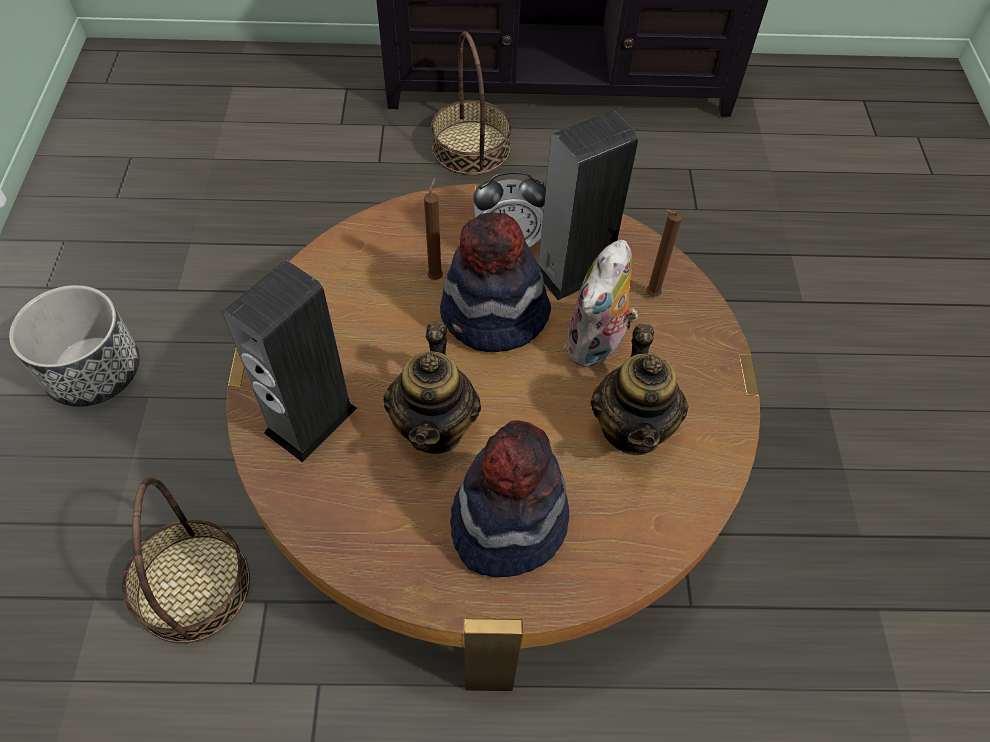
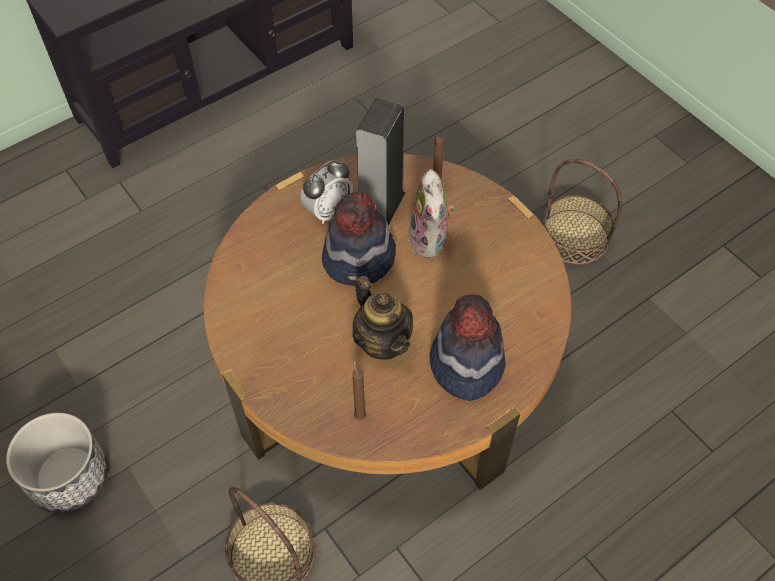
camera: 35 degrees left, 0 degrees up
(311, 420) = (310, 385): speaker -> none
(436, 276) = (304, 257): brown candle -> brown candle (359, 415)
(471, 148) = (198, 163): basket -> basket (574, 236)
(632, 428) = (486, 273): teapot -> none

